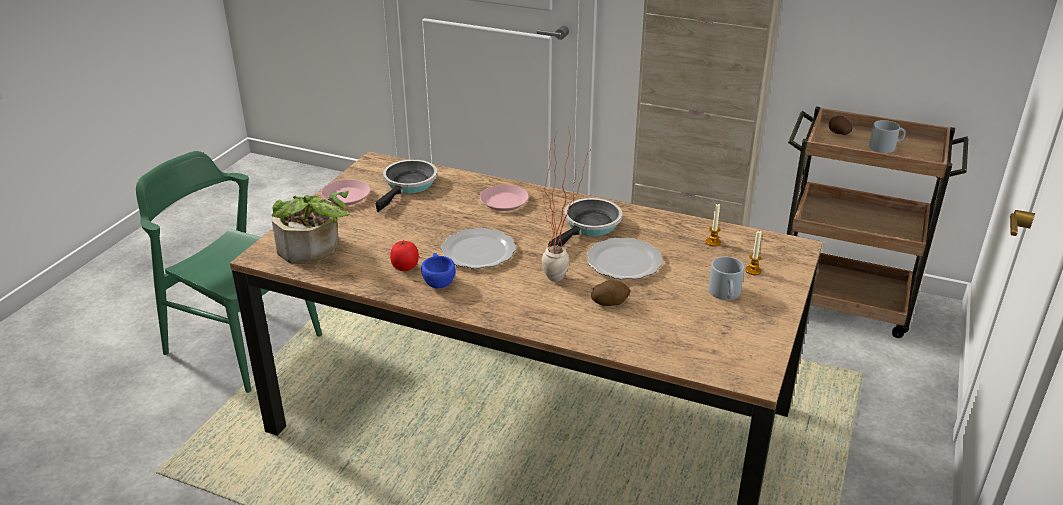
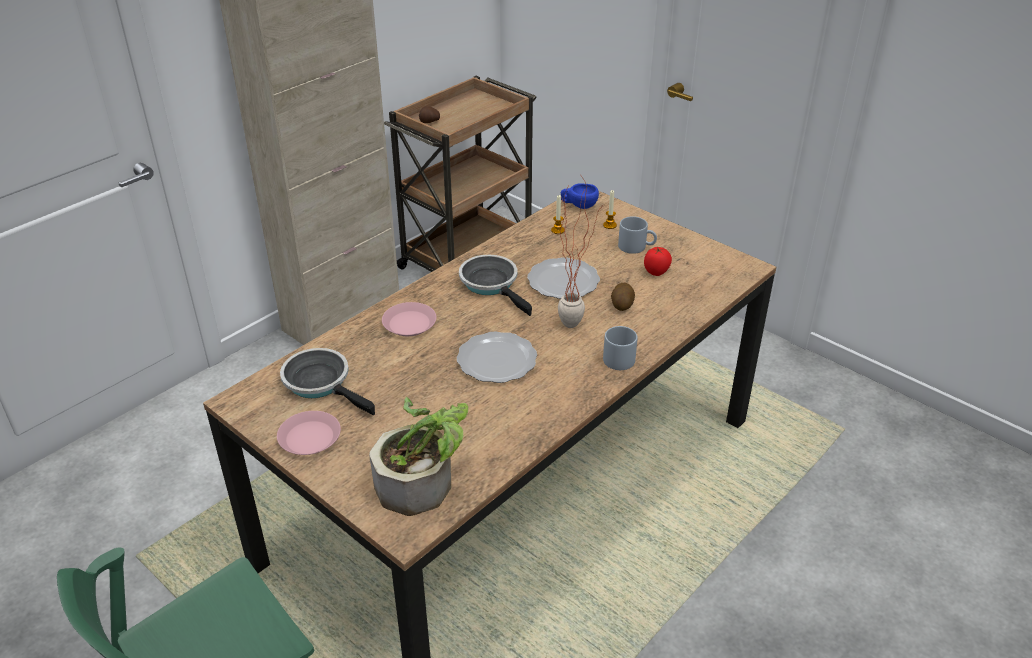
camera: 70 degrees left, 5 degrees up
(405, 268) = (501, 415): tomato -> tomato (656, 272)
(438, 281) = (538, 397): blue cup -> blue cup (579, 205)
(885, 147) = (468, 112): grey mug -> grey mug (618, 356)

